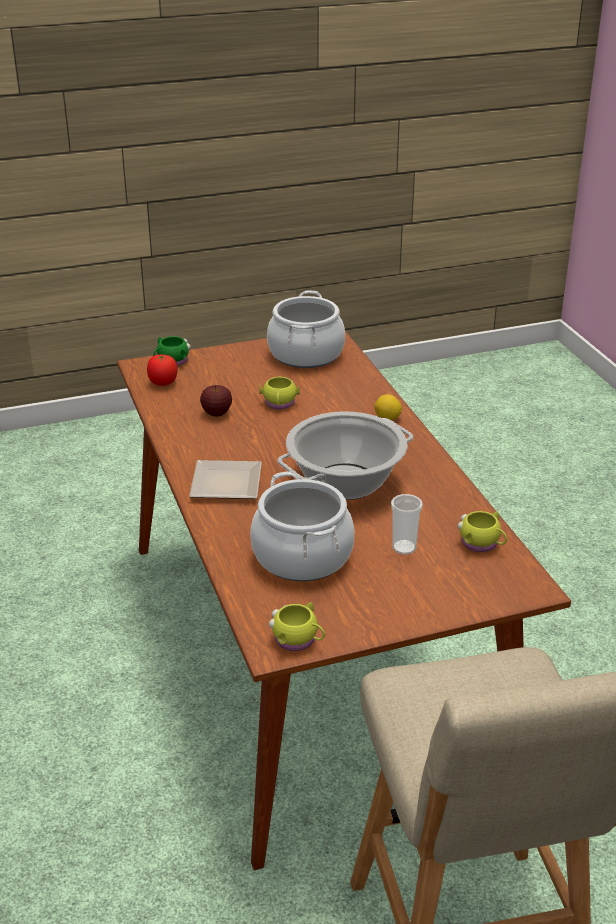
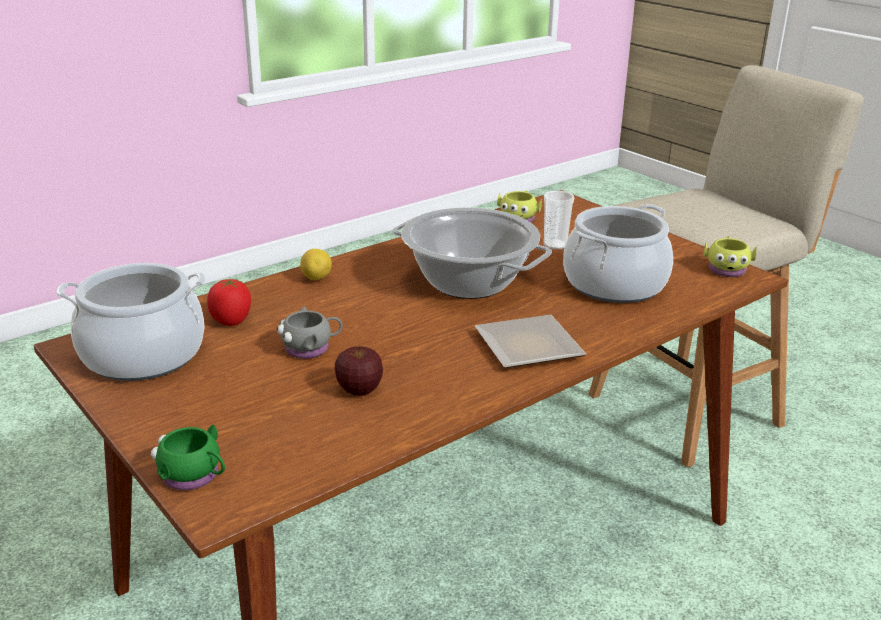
camera: 110 degrees left, 5 degrees down
(163, 383) = (280, 464): tomato -> tomato (231, 321)
(279, 404) = (311, 348): yellow mug -> grey mug

